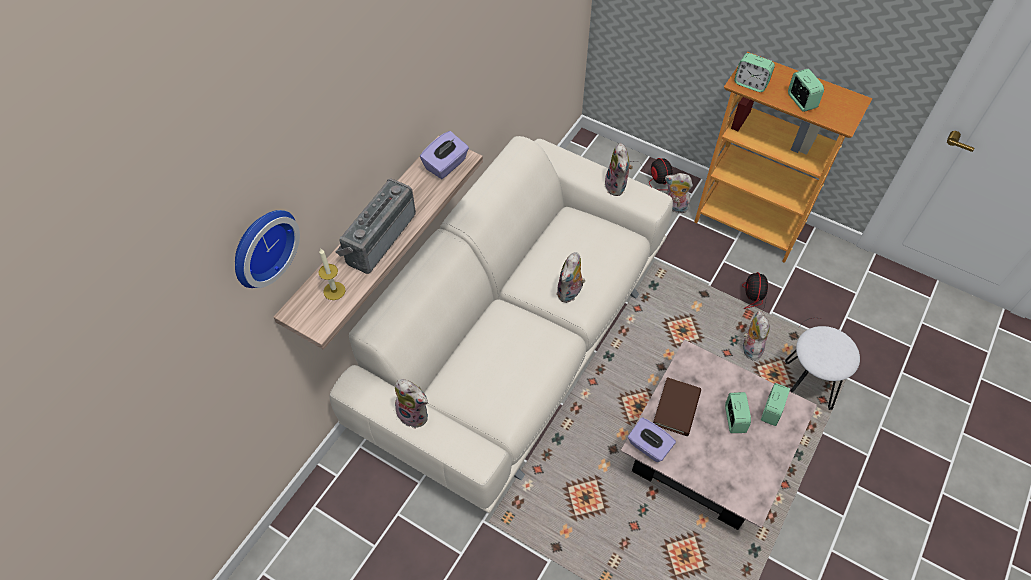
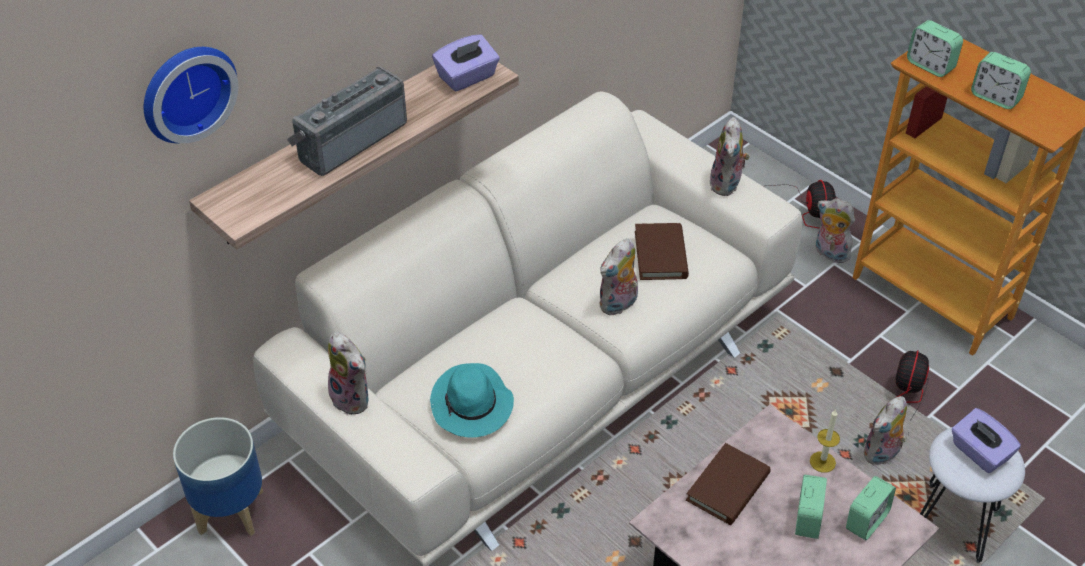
camera: 15 degrees right, 10 degrees down
(331, 495) = (231, 510): none -> planter
(334, 291) = (273, 187): candle -> candle (822, 462)
(496, 396) = (472, 405): none -> turquoise hat
(586, 248) = (661, 255): none -> brown book
(648, 446) = (671, 526): purple tissue box -> purple tissue box (979, 453)
(749, 347) = (882, 455): plush toy -> plush toy turned 150 degrees counterclockwise
(801, 101) = (995, 97): alarm clock -> alarm clock turned 135 degrees clockwise

